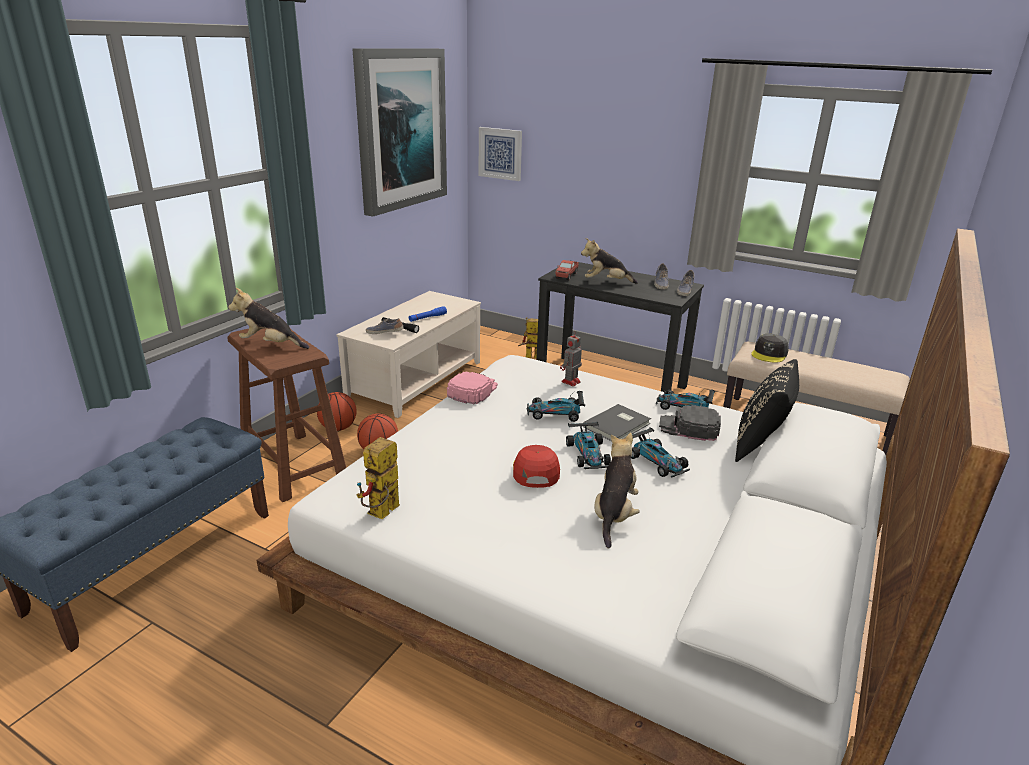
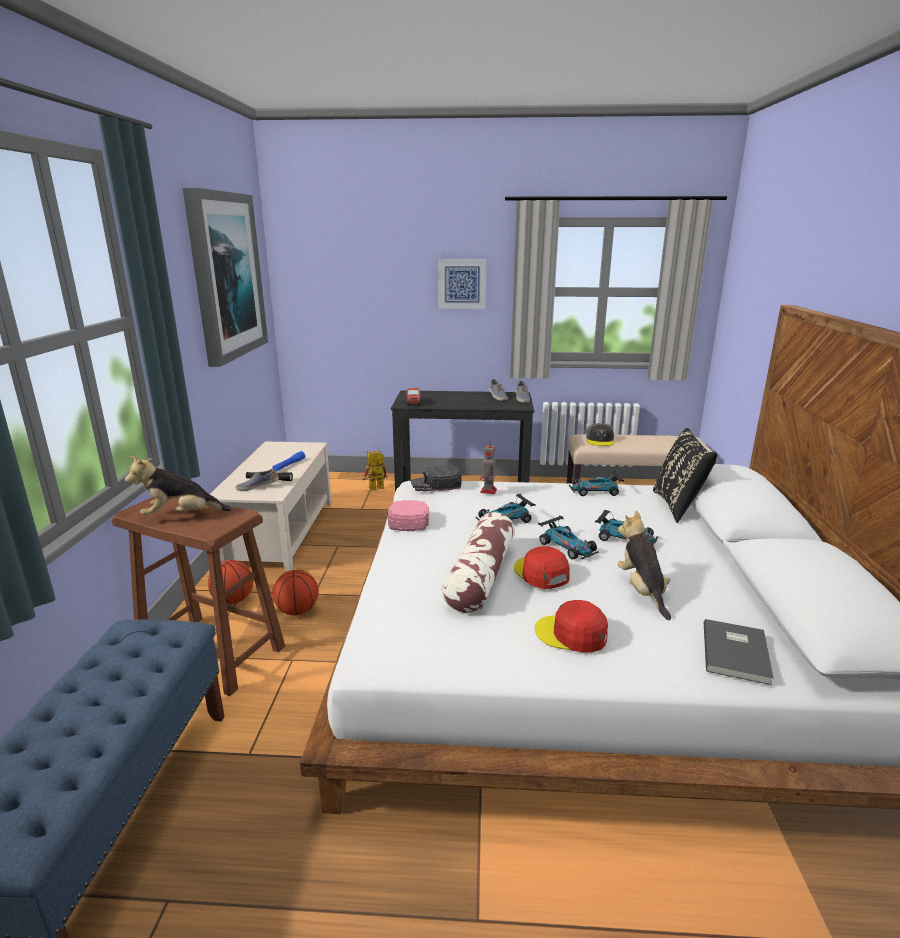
camera: 25 degrees left, 5 degrees down
(381, 514) = (444, 657): toy robot -> none
(482, 458) = (481, 575): none -> pillow
(500, 153) = (309, 298): picture -> picture (462, 284)
(503, 530) = (571, 634): none -> red cap
(606, 282) = (453, 402): plush toy -> none
(618, 425) = (565, 517): grey book -> grey book (737, 653)
(689, 428) = (617, 506): black cap -> black cap (436, 484)

